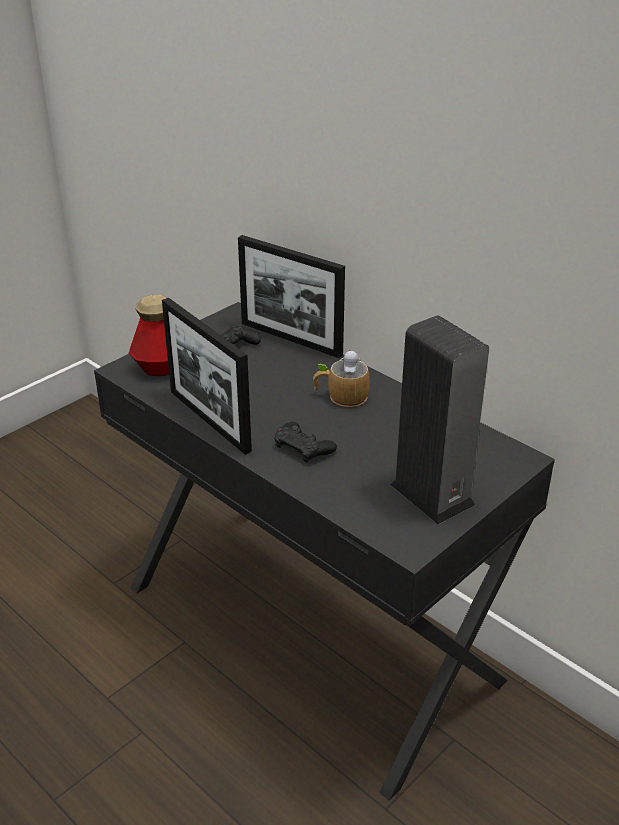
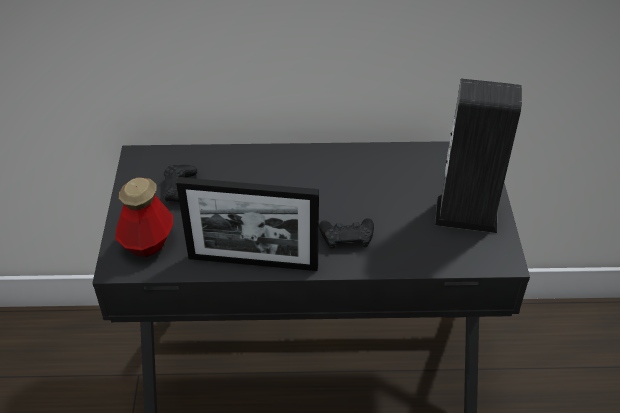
camera: 45 degrees left, 10 degrees up
(291, 339) = (212, 154): picture frame -> none
(341, 395) = (313, 178): mug -> none

